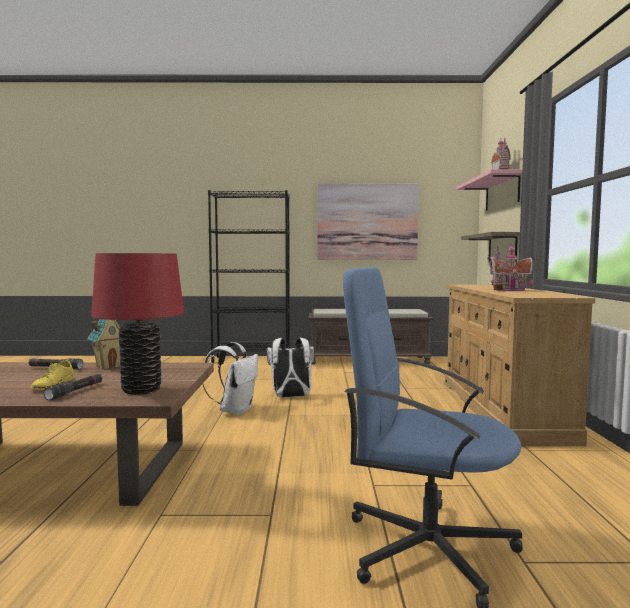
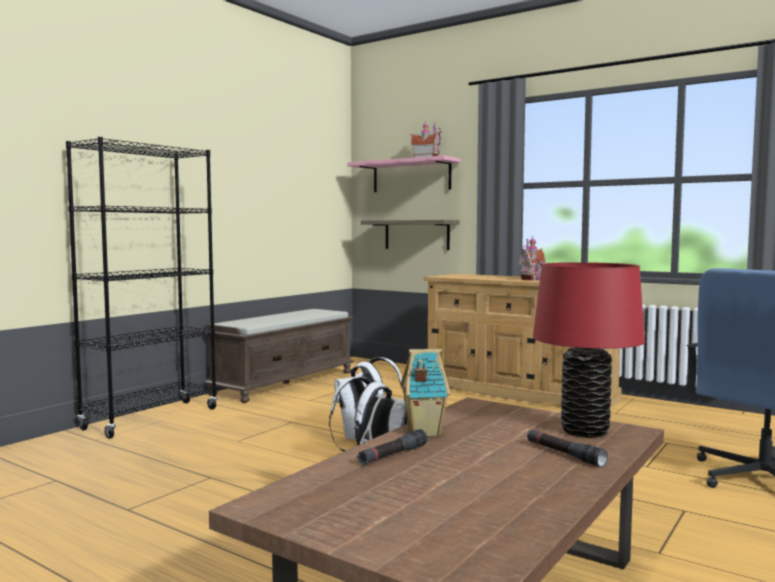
camera: 55 degrees left, 0 degrees up
(53, 385) = (512, 461): yellow shoe -> none
(367, 222) = (260, 199): picture -> none

